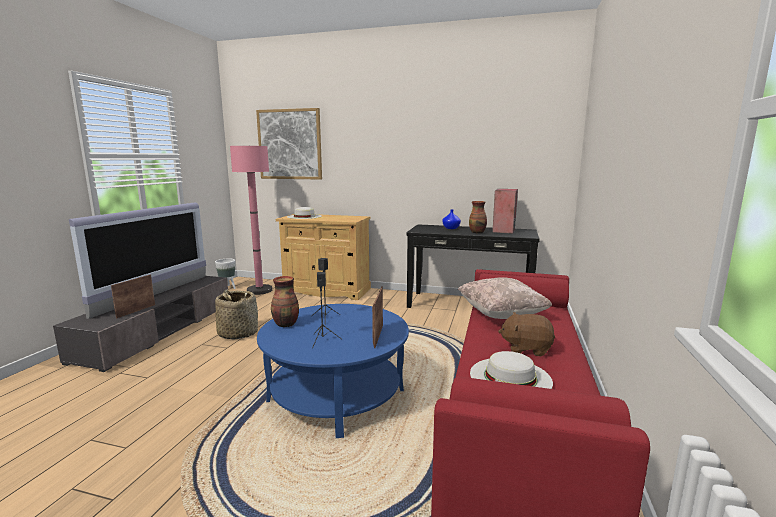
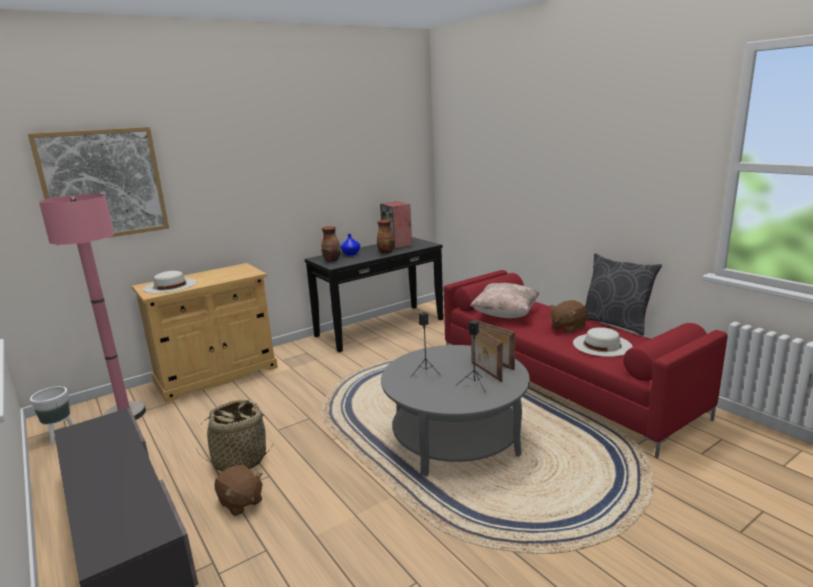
camera: 50 degrees left, 5 degrees up
(135, 311) = (148, 495): picture frame -> picture frame (485, 372)
(155, 294) = (100, 471): television -> none
(193, 351) = (240, 502): none -> brown plush toy
(286, 324) = (416, 392): vase -> vase (332, 260)
(336, 395) = (456, 438): blue coffee table -> grey coffee table
(597, 372) = (615, 323): none -> grey pillow

